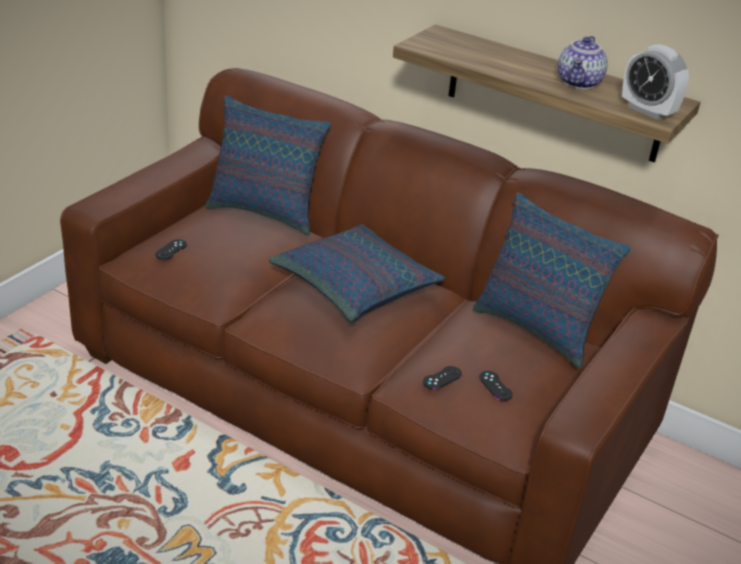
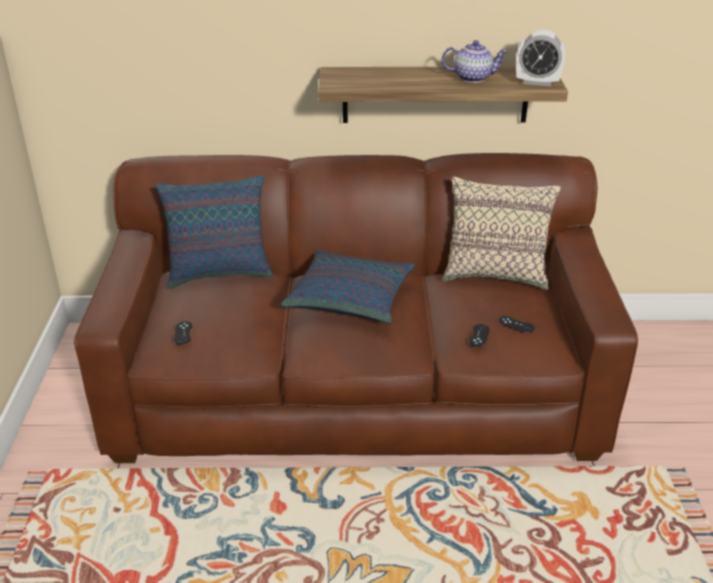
camera: 30 degrees left, 0 degrees up
(536, 331) = (495, 277): blue pillow -> beige pillow
(580, 83) = (473, 78): teapot -> teapot turned 75 degrees counterclockwise

